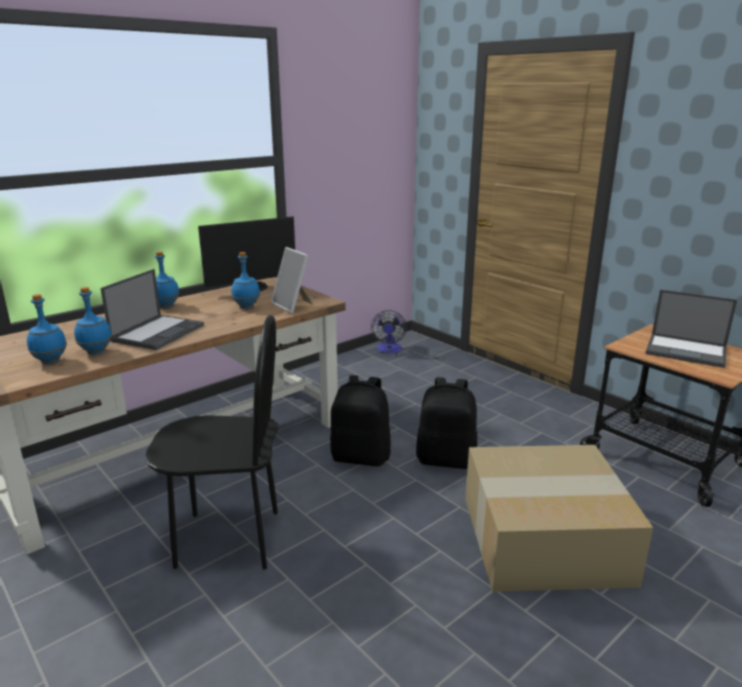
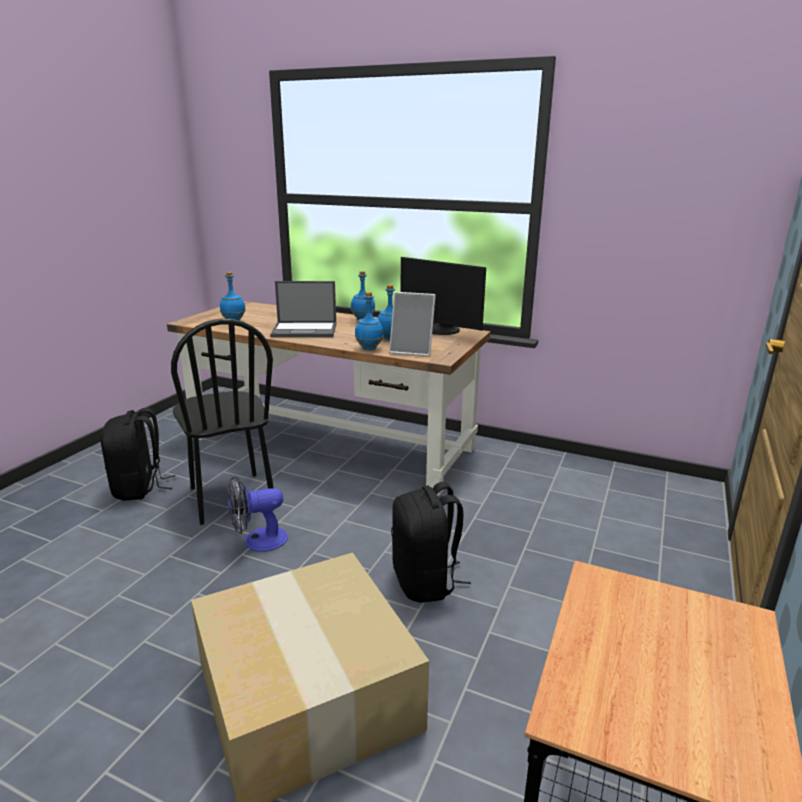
camera: 65 degrees right, 0 degrees up
(96, 352) = (255, 326): blue bottle -> blue bottle (369, 349)
(293, 306) = (412, 351): picture frame -> picture frame turned 105 degrees counterclockwise
(361, 457) = (388, 525): black backpack -> black backpack (139, 488)
(389, 350) = (642, 481): fan -> fan (258, 541)
(687, 351) = (664, 663): laptop -> none

